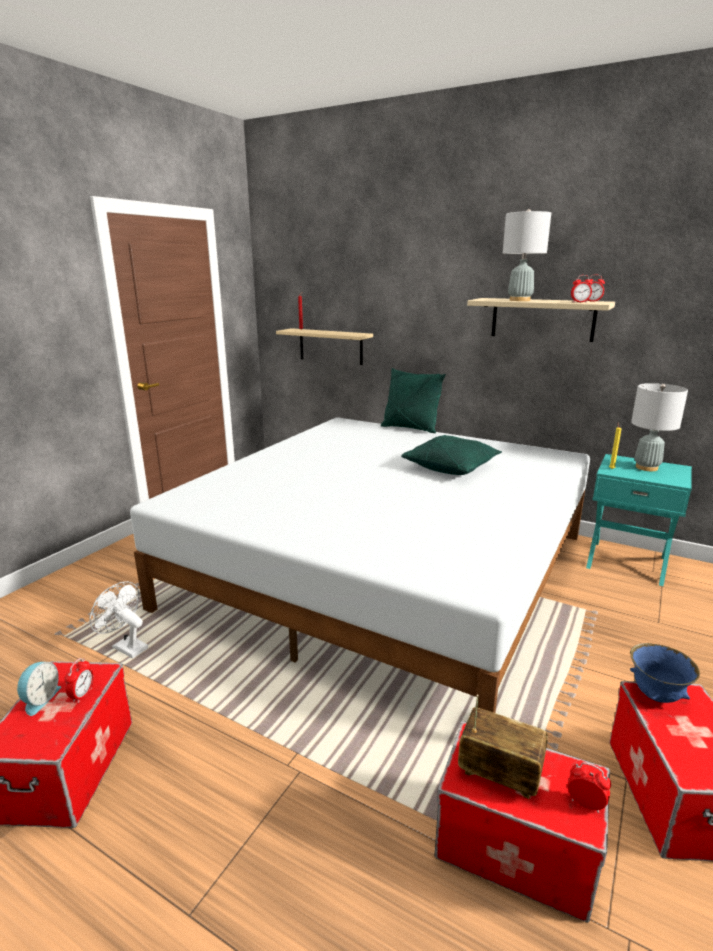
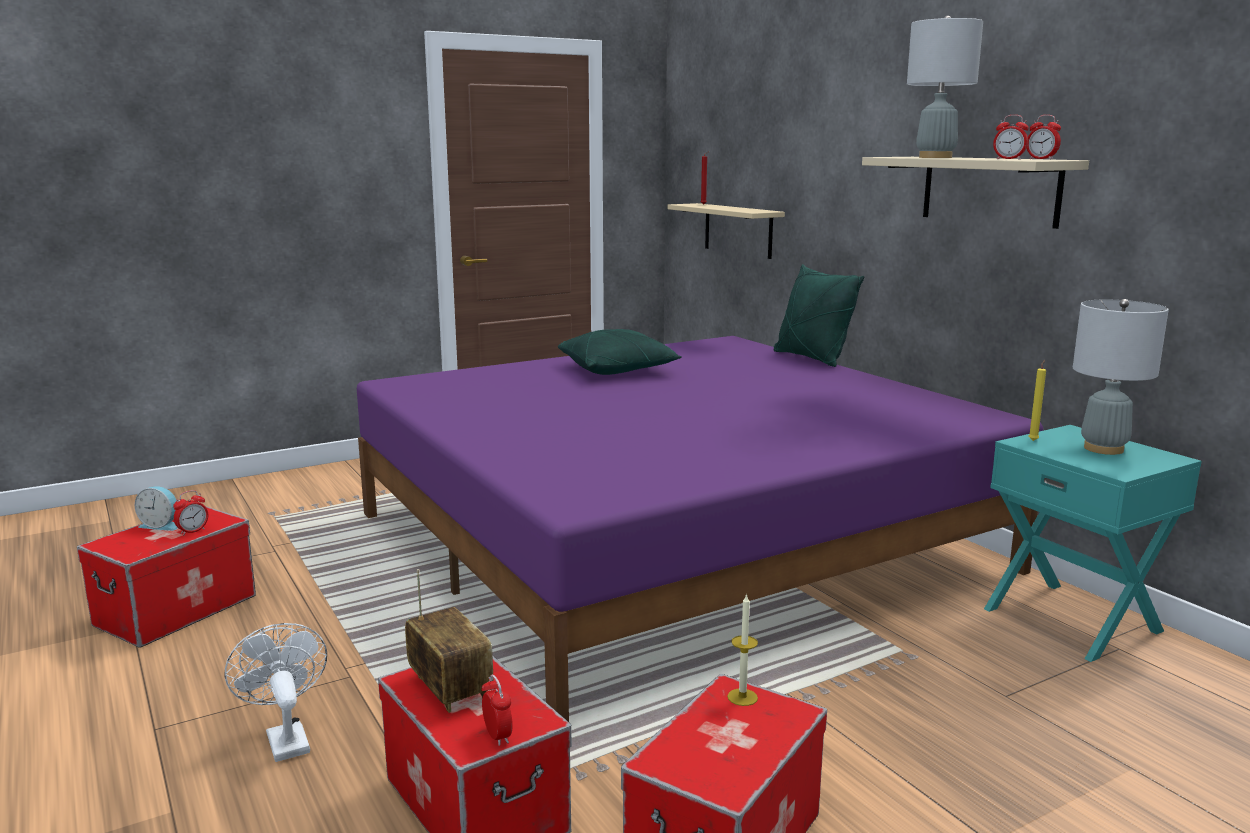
camera: 30 degrees right, 5 degrees down
(40, 699) = (161, 525): alarm clock -> alarm clock turned 60 degrees clockwise
(126, 646) = (315, 539): white fan -> white fan (285, 738)
(385, 570) = (672, 542): white bed -> purple bed
(451, 467) = (781, 403): green pillow -> green pillow (618, 370)
(656, 695) = (742, 697): blue bowl -> candle

